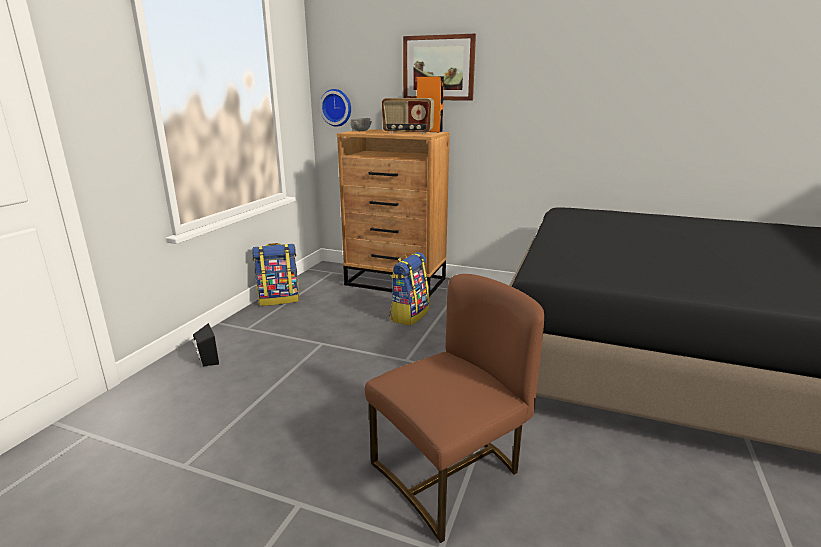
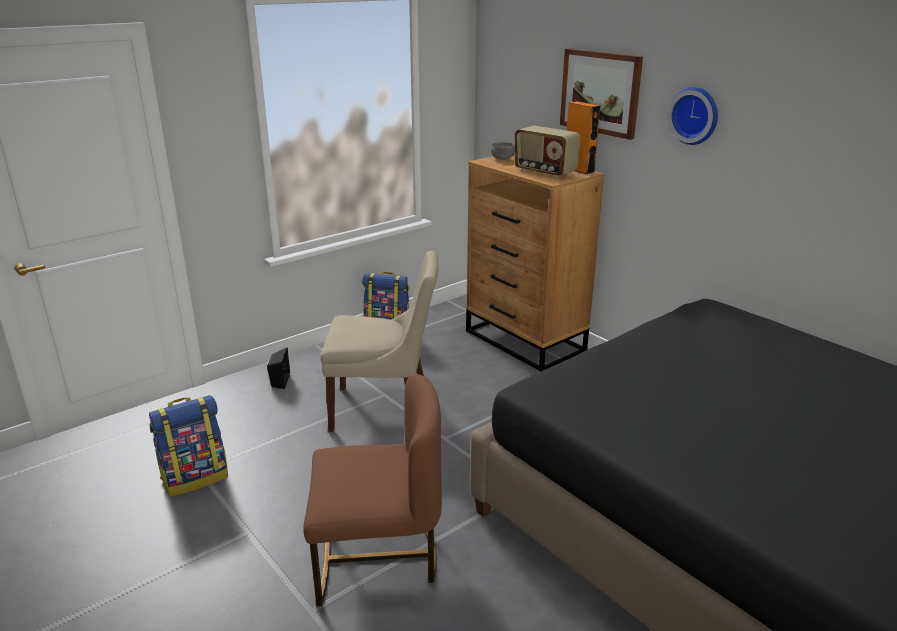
camera: 30 degrees right, 5 degrees up
(333, 353) = (384, 409): none -> beige chair
(336, 107) = (497, 120): wall clock -> wall clock (695, 115)
(409, 315) = (497, 388): backpack -> backpack (195, 477)

